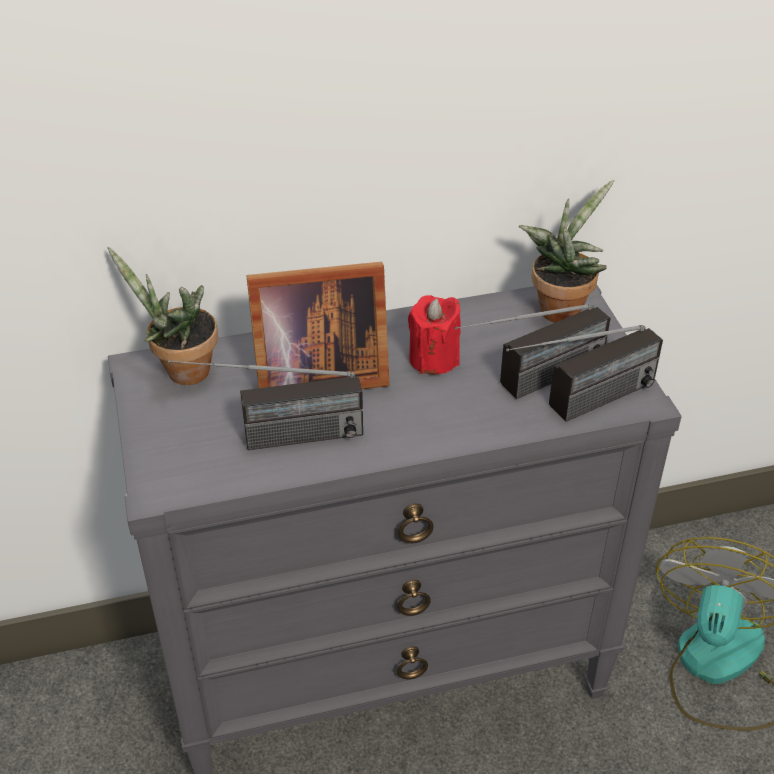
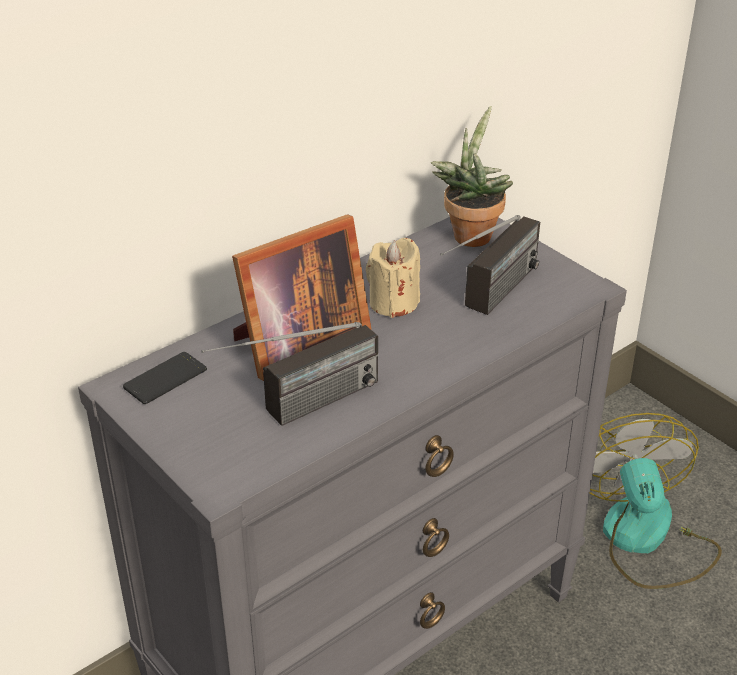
camera: 25 degrees left, 5 degrees down
(181, 371) = (165, 379): potted plant -> phone
(434, 359) = (393, 303): red candle -> beige candle
(579, 406) = (543, 306): radio -> none

